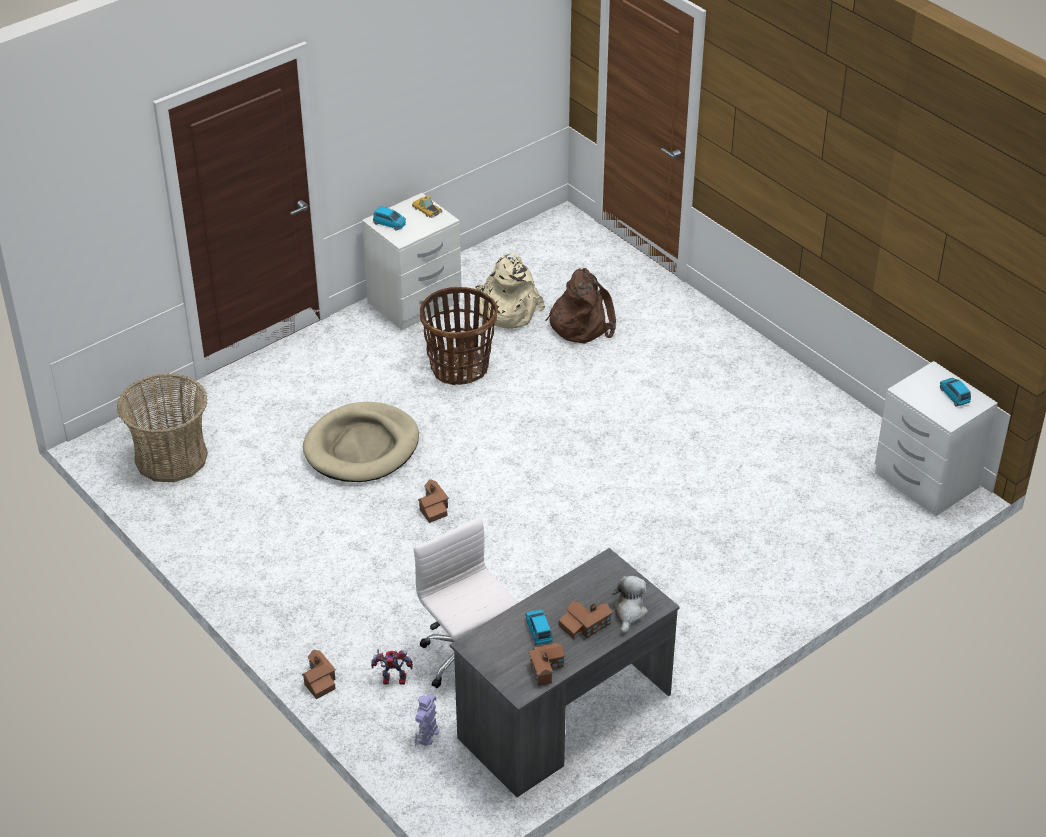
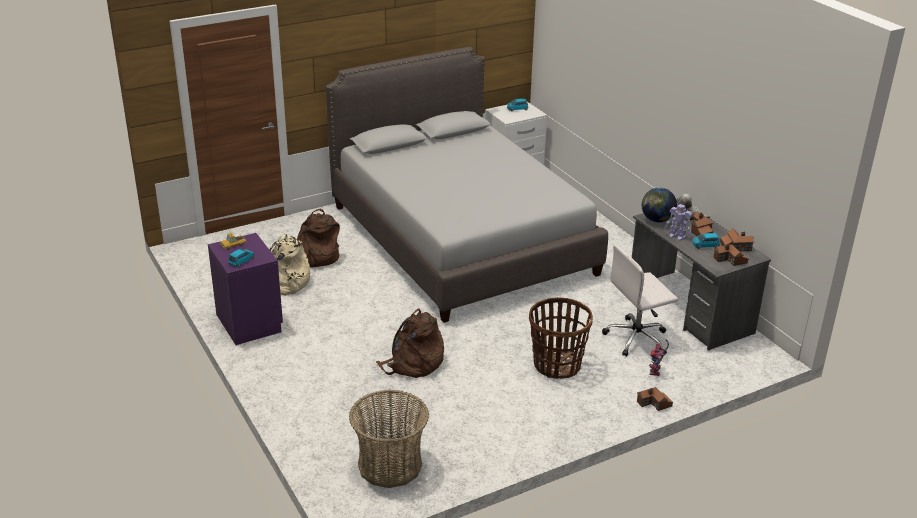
camera: 80 degrees left, 10 degrees down
(362, 447) = (413, 363): beige dog bed -> brown backpack
(415, 303) = (250, 323): white nightstand -> purple nightstand
(427, 736) = (705, 362): toy robot -> toy robot (677, 236)
(433, 507) = (489, 338): toy house -> toy house (730, 260)
(459, 368) = (340, 311): basket -> basket (556, 365)
(603, 574) = (657, 220): none -> globe
(681, 449) = (461, 239): none -> grey bed

